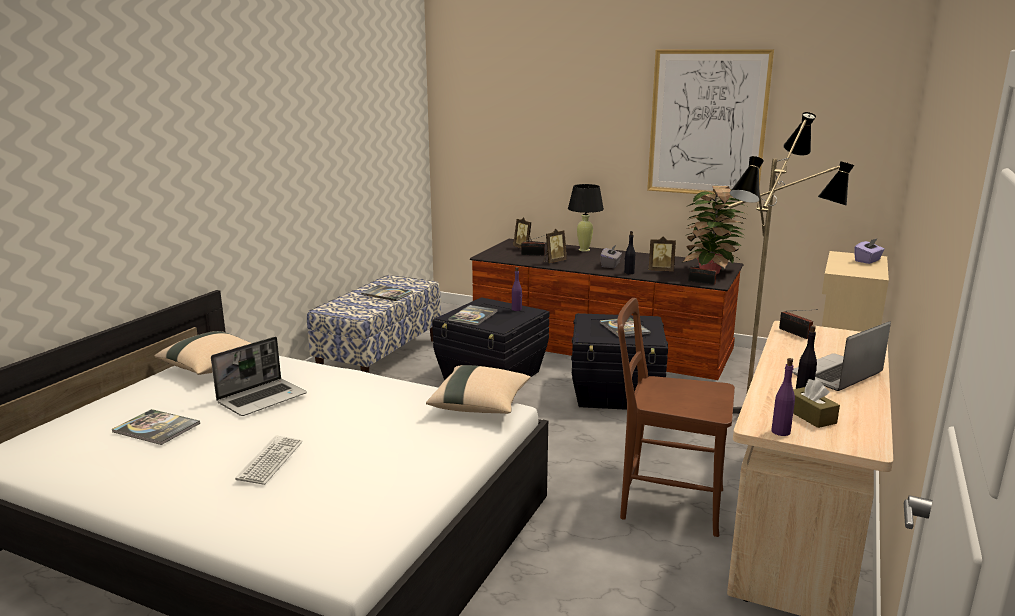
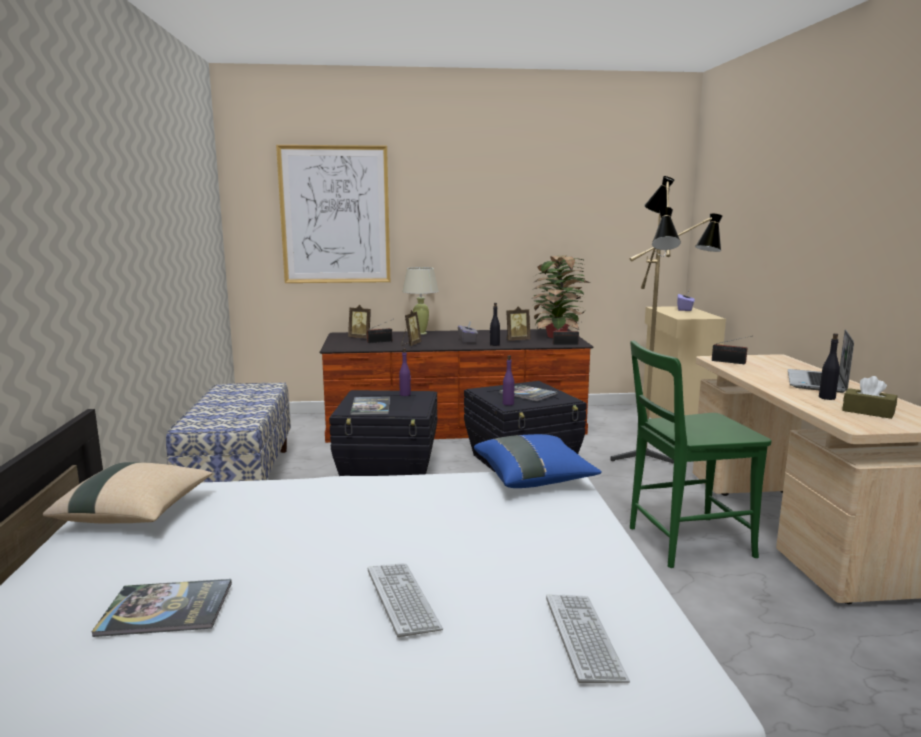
camera: 30 degrees left, 5 degrees down
(263, 398) = (272, 531): laptop -> none
(330, 516) = (584, 638): none -> keyboard
(387, 294) = (244, 401): book -> none
(480, 405) = (534, 479): beige pillow -> blue pillow
(584, 250) = (421, 333): black table lamp -> beige table lamp
(665, 502) = (683, 542): brown chair -> green chair
(707, 123) = (528, 202): picture -> picture (335, 215)
(781, 431) = (878, 426): purple bottle -> purple bottle (508, 404)

